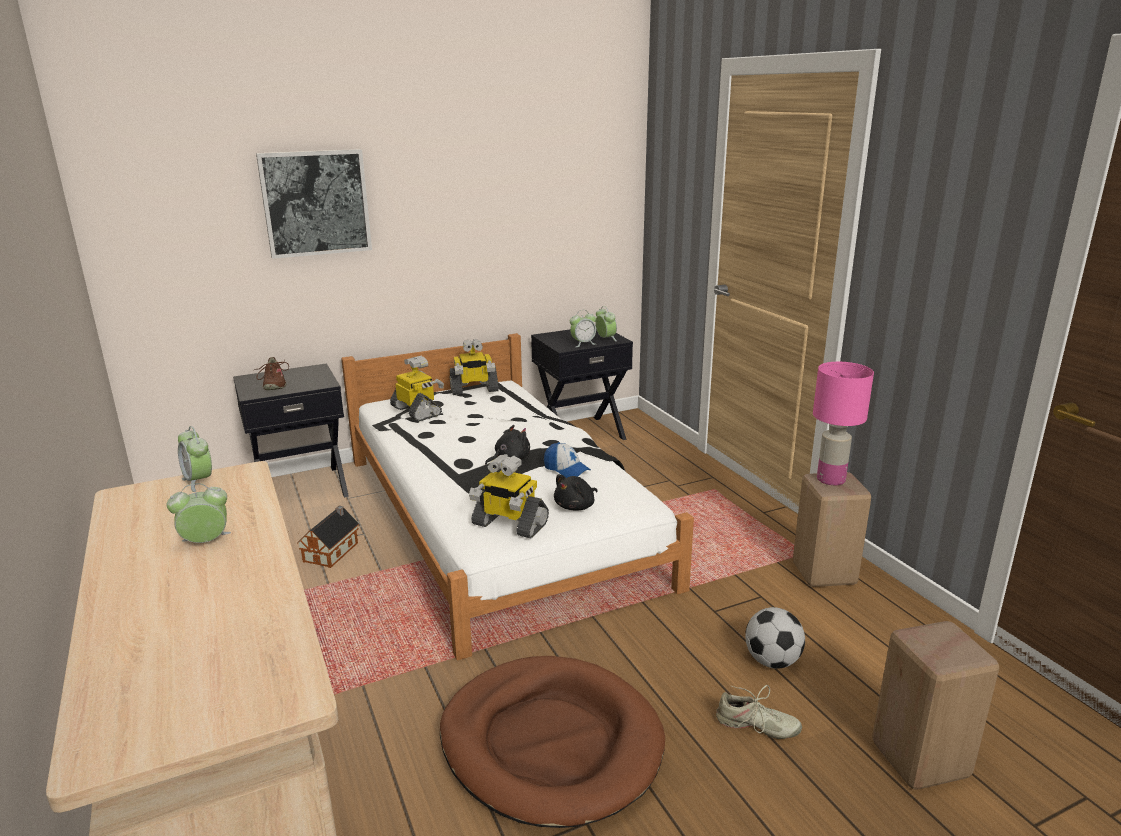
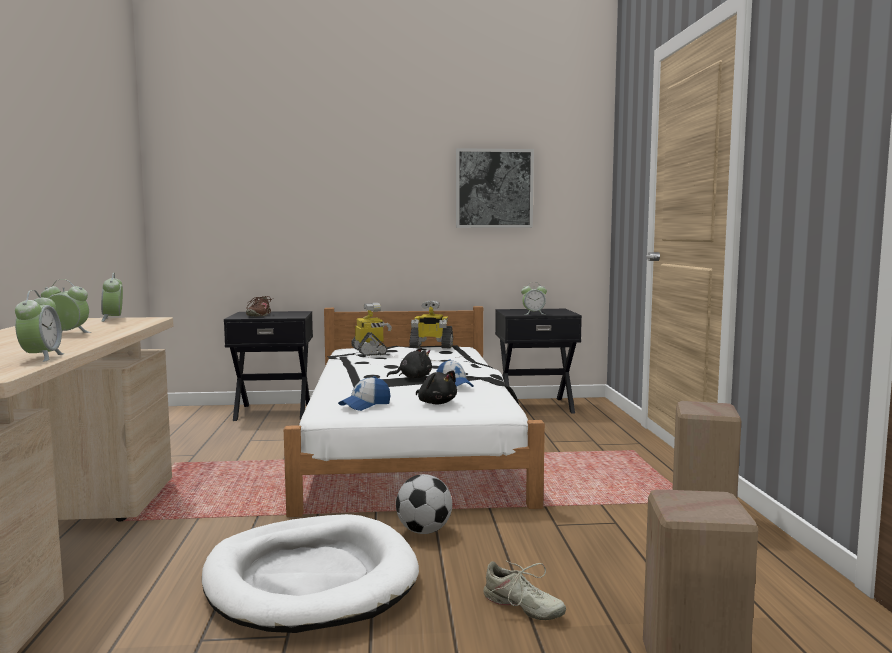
camera: 20 degrees right, 15 degrees down
(315, 203) = (317, 180): picture -> picture (494, 188)
(333, 551) = (259, 445): toy house -> none
(509, 524) = (365, 405): toy robot -> cap
(551, 743) = (311, 579): brown dog bed -> white dog bed
(576, 506) = (436, 403): black plush toy -> black plush toy turned 105 degrees counterclockwise
(605, 339) = (558, 313): alarm clock -> alarm clock (41, 357)
(772, 661) = (585, 567): football -> football (424, 531)
(831, 480) = (702, 405): pink table lamp -> none

